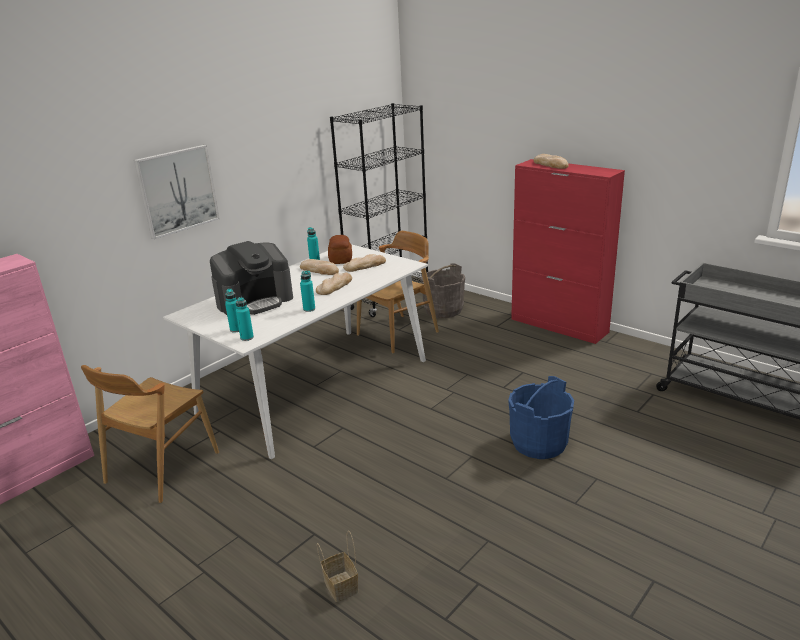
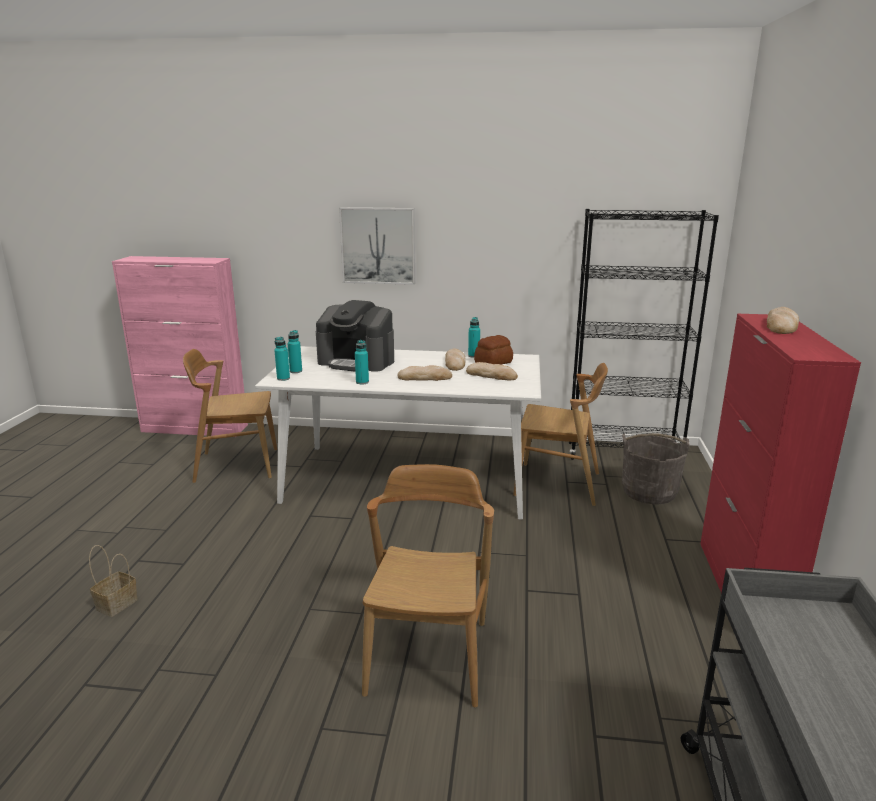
camera: 55 degrees right, 5 degrees down
(538, 443) = (428, 657): blue bucket -> brown chair

